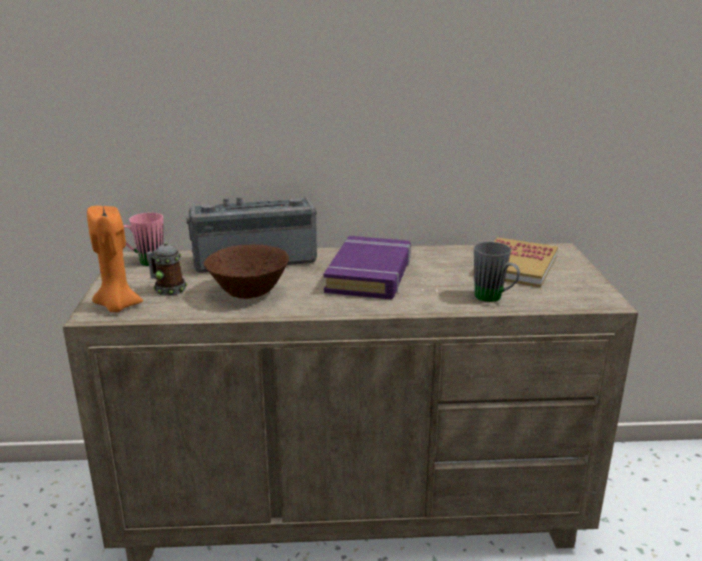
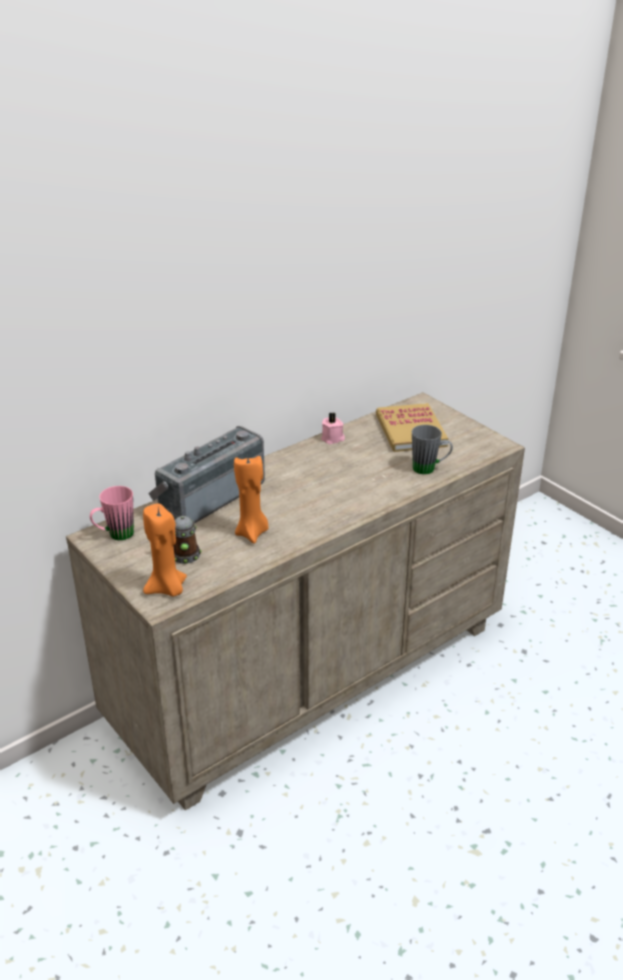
camera: 35 degrees left, 10 degrees up
(248, 293) = (252, 533): brown bowl -> orange candle
(370, 275) = (320, 479): purple book -> none
(427, 252) = (333, 439): none -> pink candle

